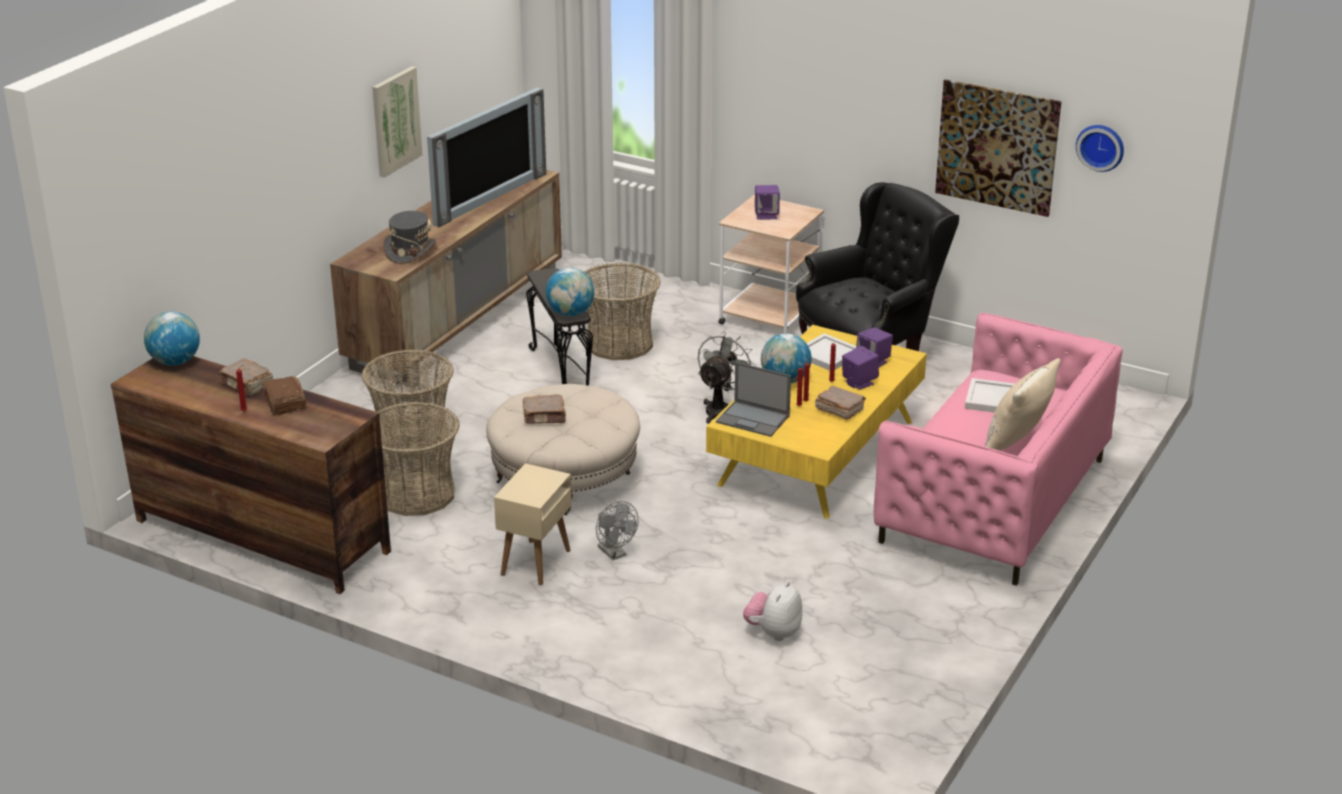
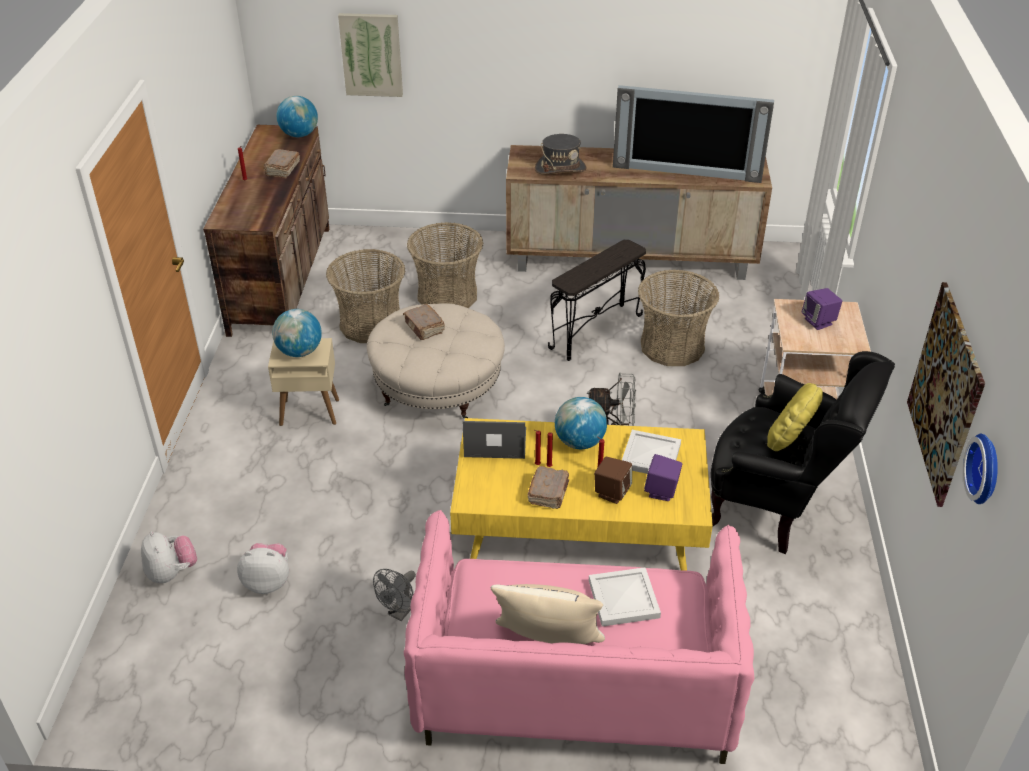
camera: 65 degrees right, 10 degrees up
(285, 403) = (264, 191): brown book -> none
(395, 121) = (627, 64): picture -> picture (371, 54)
(570, 313) = (572, 281): globe -> globe (299, 352)
(615, 554) = (342, 450): grey fan -> grey fan (400, 612)
(719, 690) = (172, 573): none -> plush toy
(753, 419) = (494, 443): laptop -> laptop turned 90 degrees clockwise
(859, 382) = (612, 492): purple speaker -> brown speaker
(871, 287) = (789, 442): none -> yellow pillow

